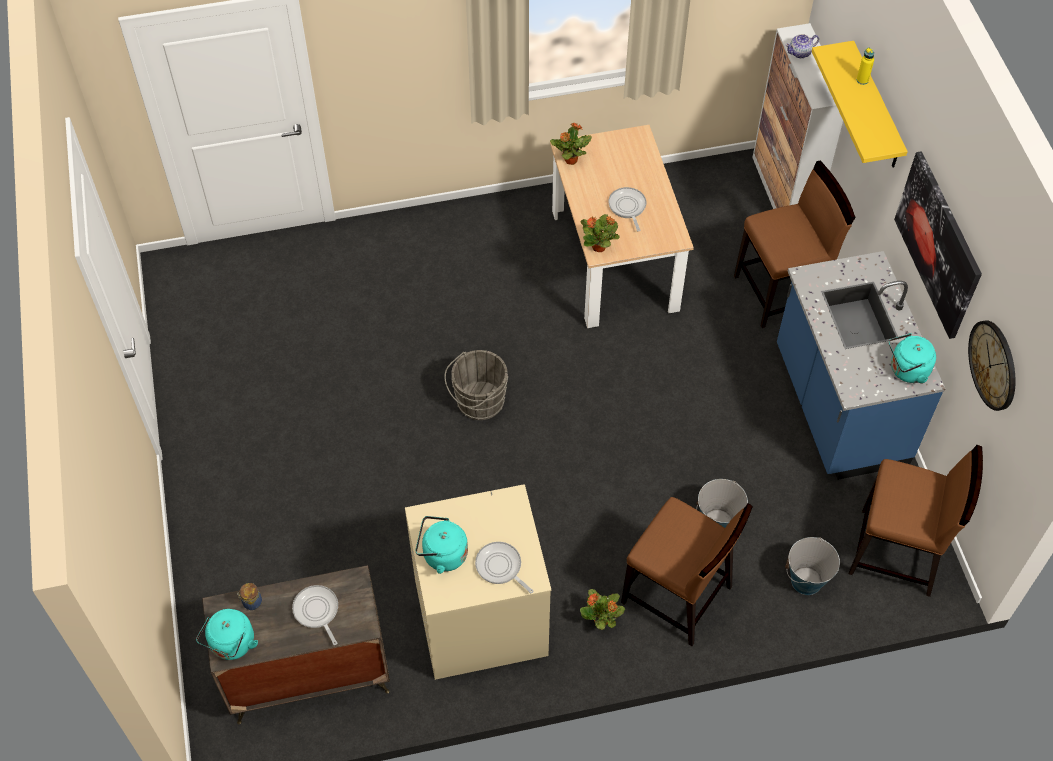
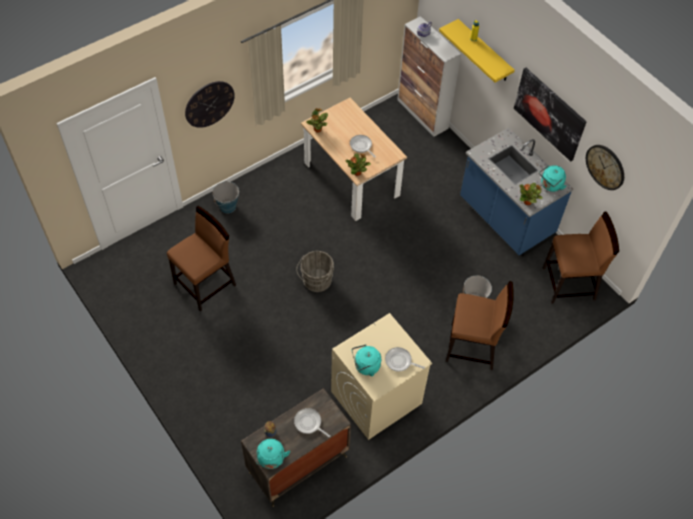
camera: 25 degrees left, 0 degrees up
(393, 63) = (209, 104): none -> wall clock
(601, 621) = (440, 374): potted plant -> potted plant (528, 202)
(782, 292) = (447, 167): brown chair -> brown chair (206, 284)
(806, 581) = (532, 314): bucket -> bucket (227, 207)

